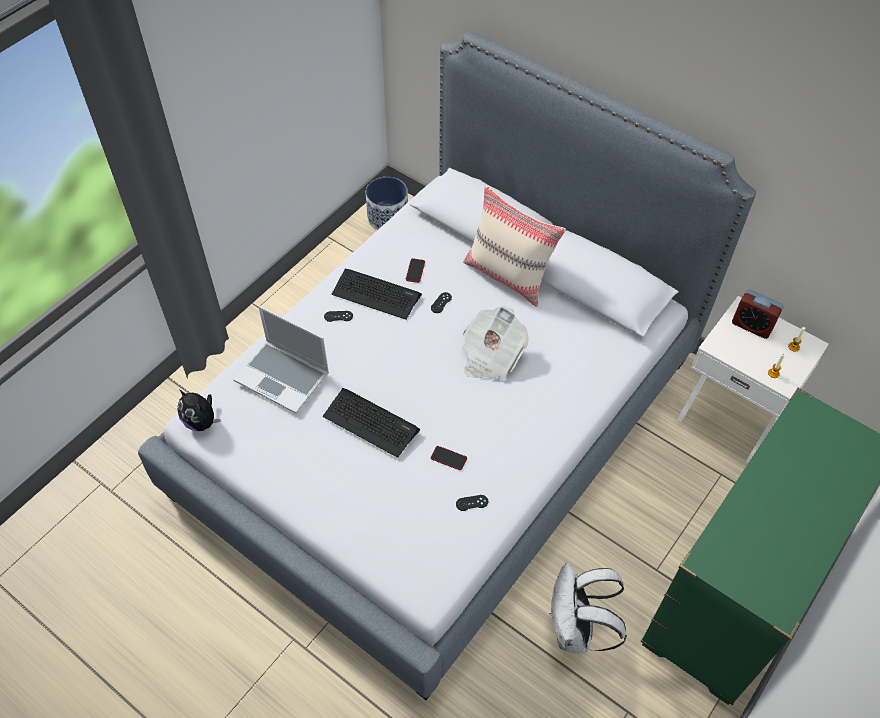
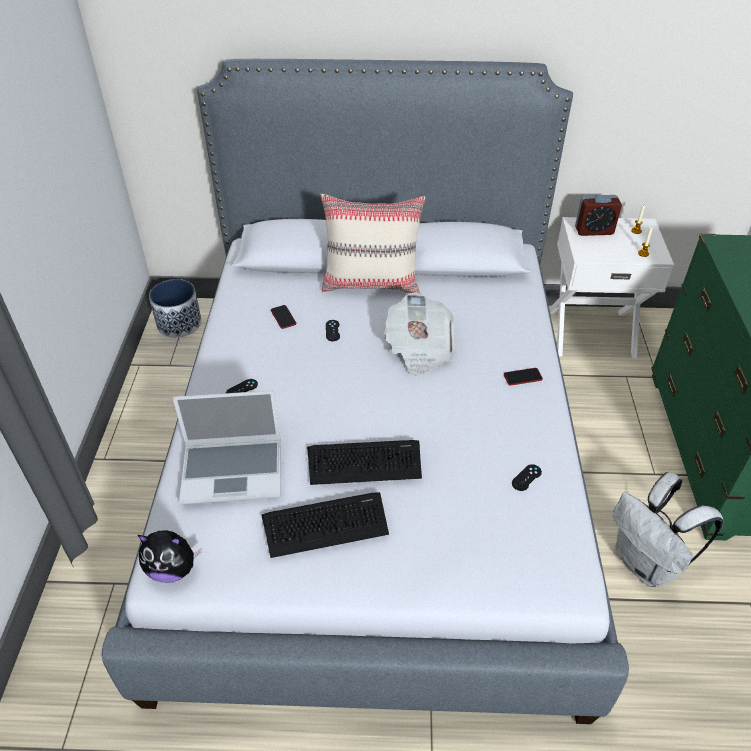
camera: 35 degrees left, 10 degrees down
(376, 294) = (263, 352): keyboard -> keyboard (325, 524)
(448, 458) = (467, 452): phone -> phone (522, 377)

